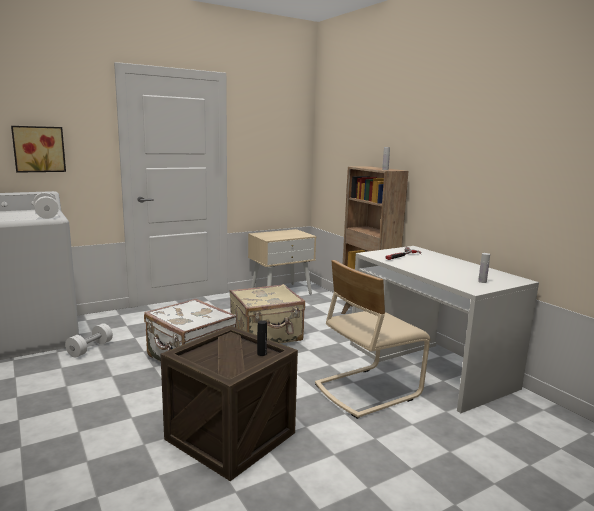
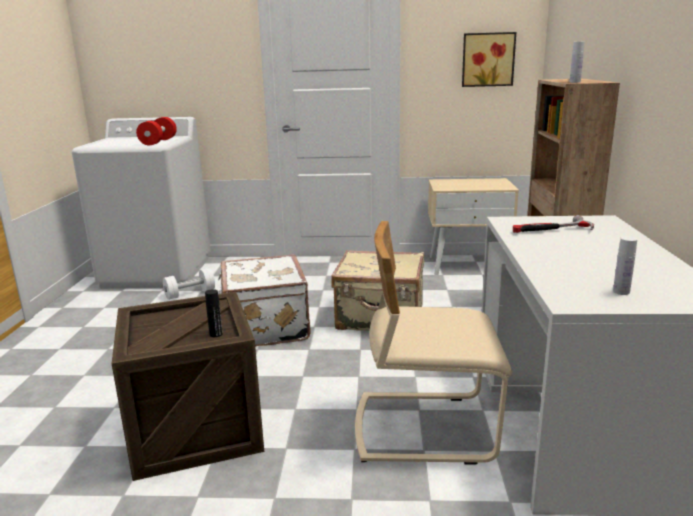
camera: 35 degrees right, 5 degrees up
(39, 149) = (178, 69): picture -> picture (487, 59)
(46, 215) = (158, 142): white dumbbell -> red dumbbell

